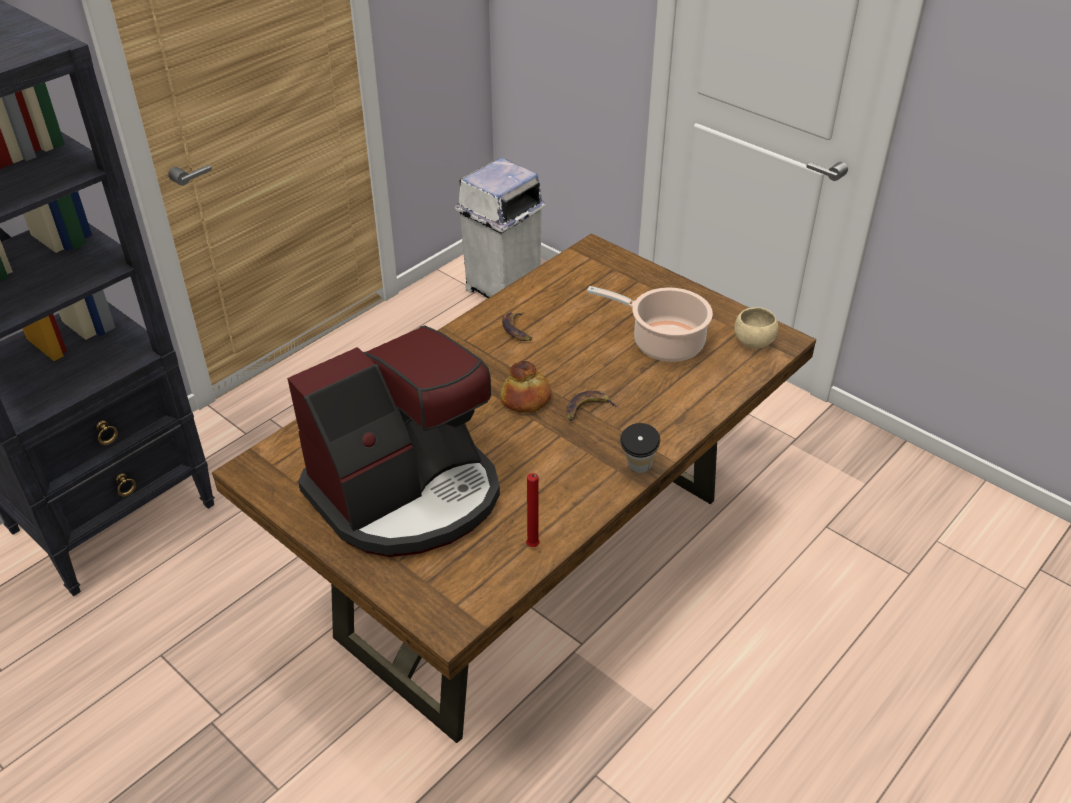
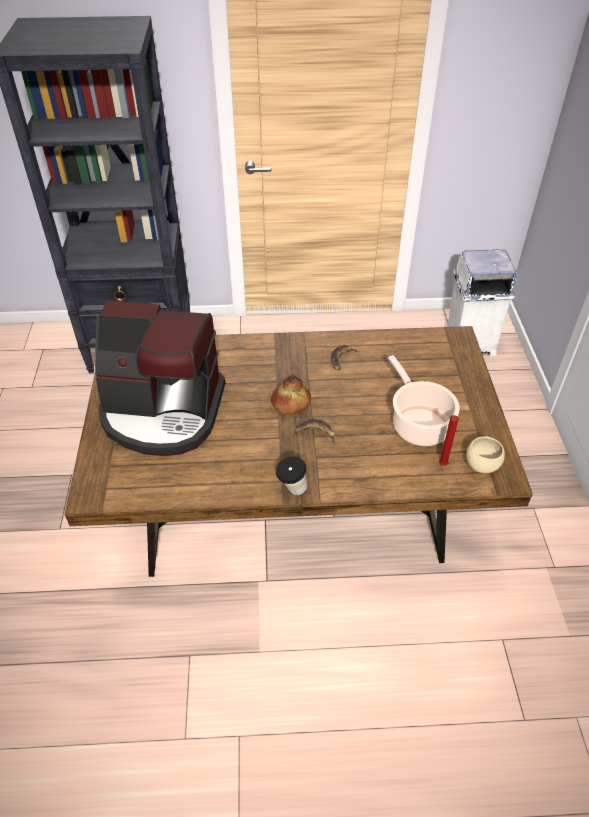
camera: 45 degrees right, 5 degrees up
(533, 547) = (179, 489): red candle -> red candle (442, 465)

